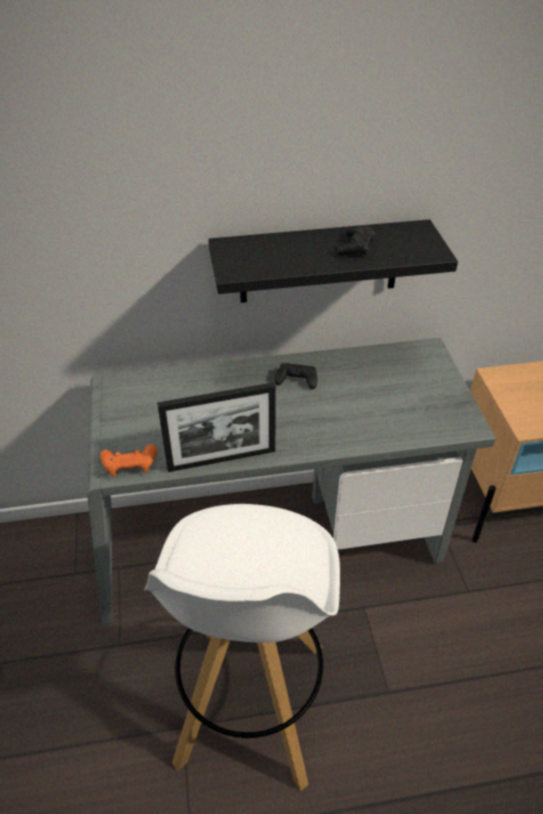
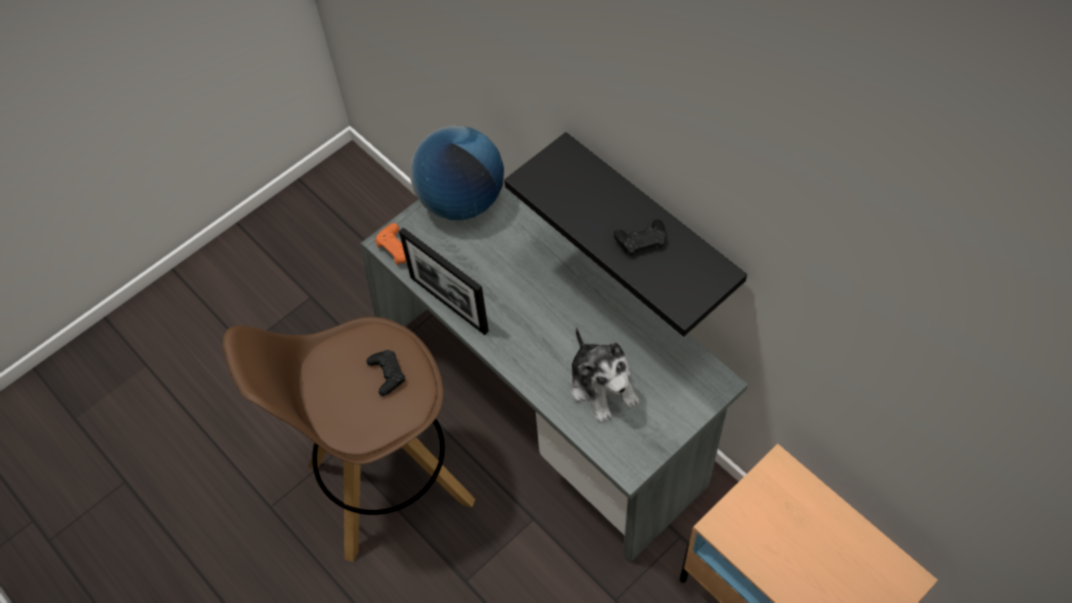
camera: 60 degrees right, 15 degrees up
(127, 403) = (461, 201): none -> globe
(250, 704) = (388, 484): white stool -> brown stool
(296, 380) = (583, 299): black game controller -> black game controller (387, 374)
(384, 406) = (602, 386): none -> plush toy

